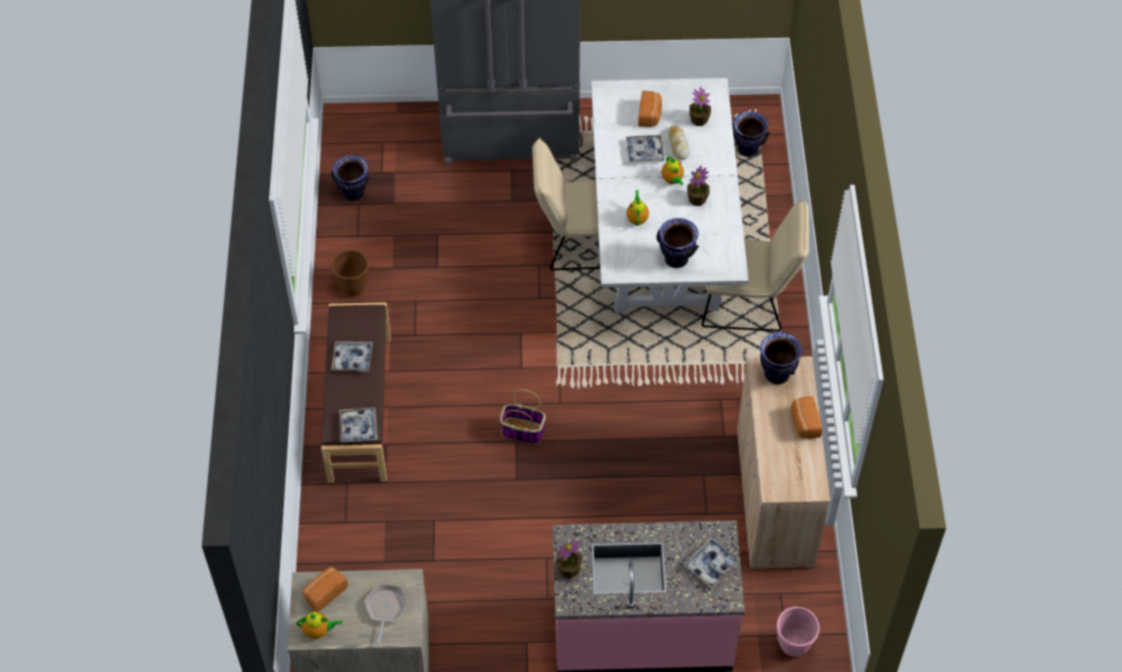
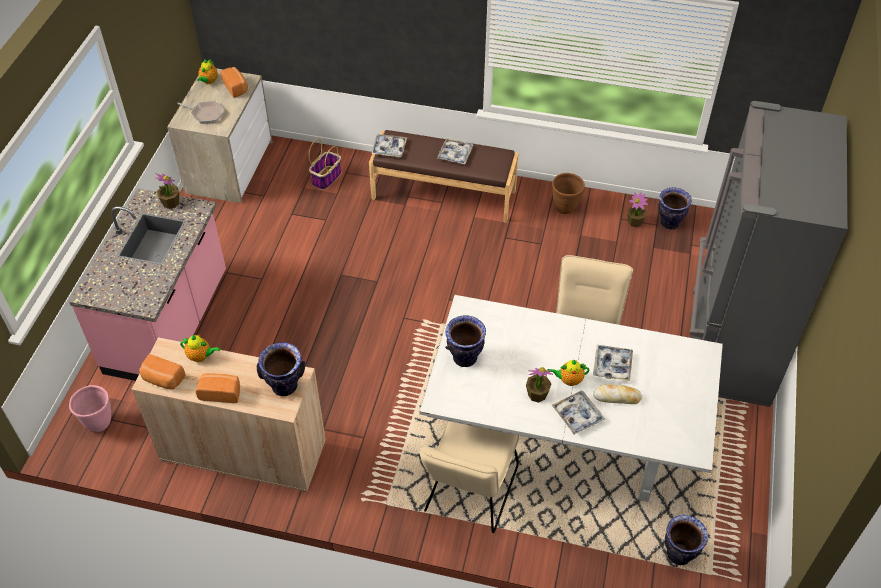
camera: 105 degrees right, 5 degrees down
(522, 431) = (385, 287): basket -> basket (326, 177)
(637, 218) = (526, 339): teapot -> teapot (201, 356)
(650, 115) = (664, 382): bread -> bread (163, 379)
(699, 120) = (650, 425): potted plant -> potted plant (635, 222)
(711, 565) = (122, 290): tray -> tray (577, 415)

